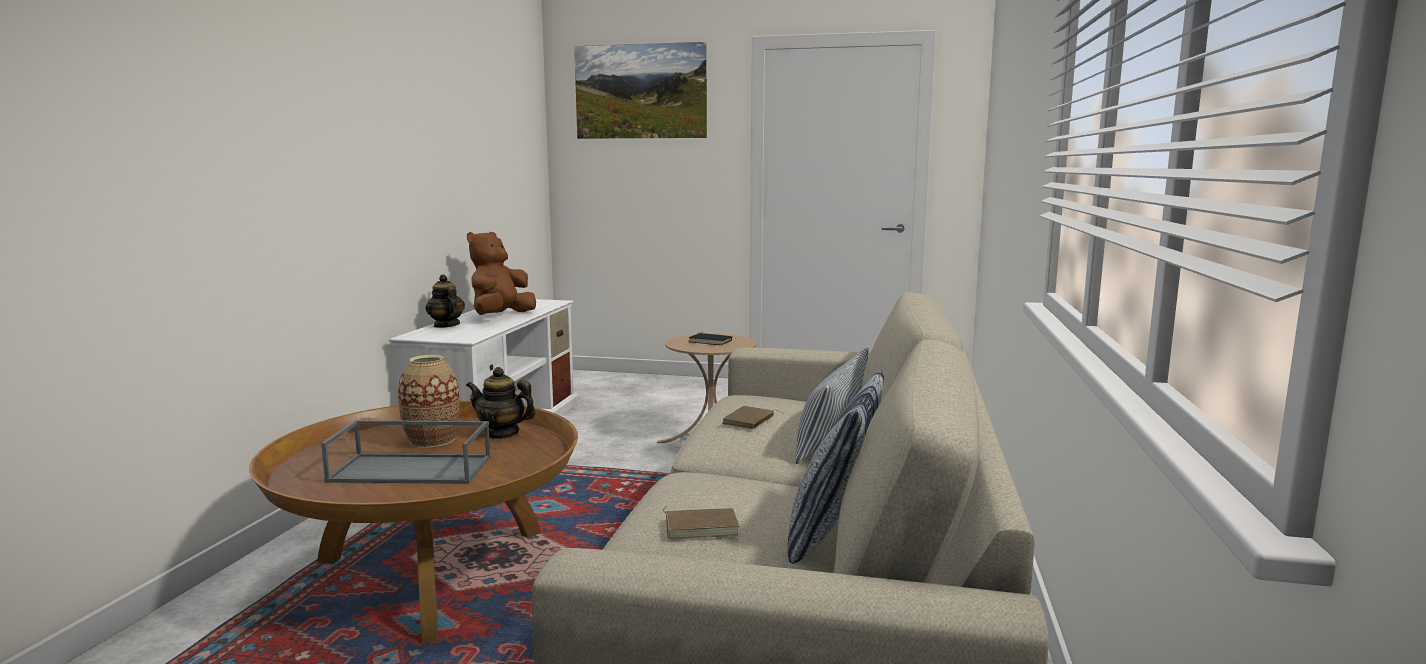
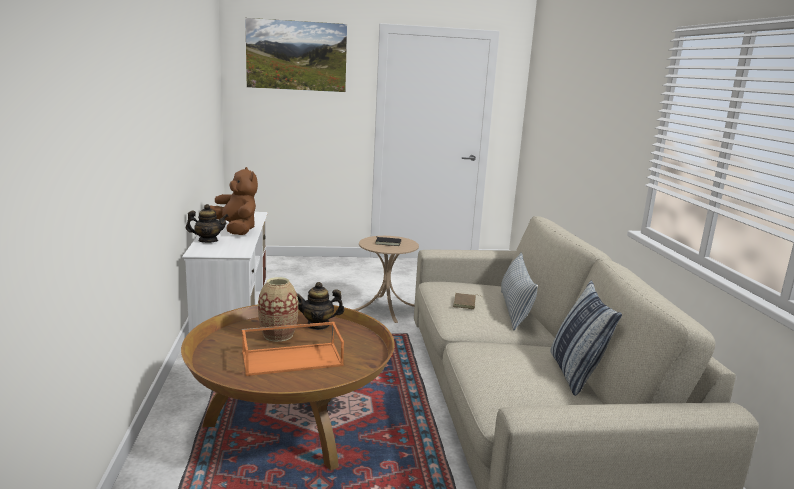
camera: 20 degrees left, 5 degrees up
(413, 468) = (293, 358): grey tray -> orange tray
(446, 325) = (208, 241): teapot -> teapot turned 135 degrees clockwise
(501, 316) = (236, 230): brown plush toy -> brown plush toy turned 135 degrees clockwise
(701, 526) = (517, 380): brown book -> none

